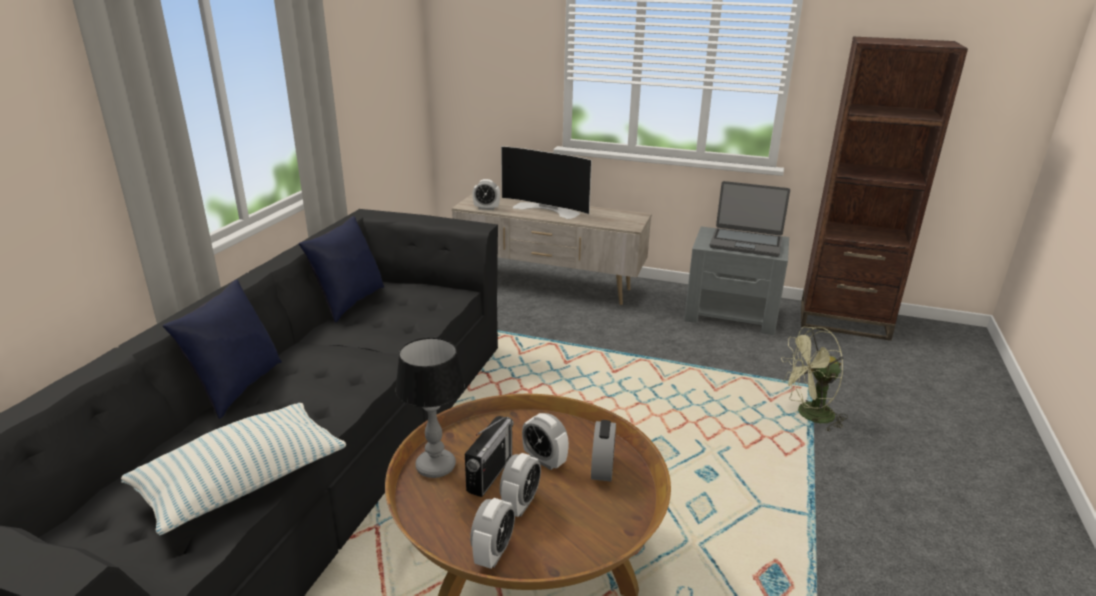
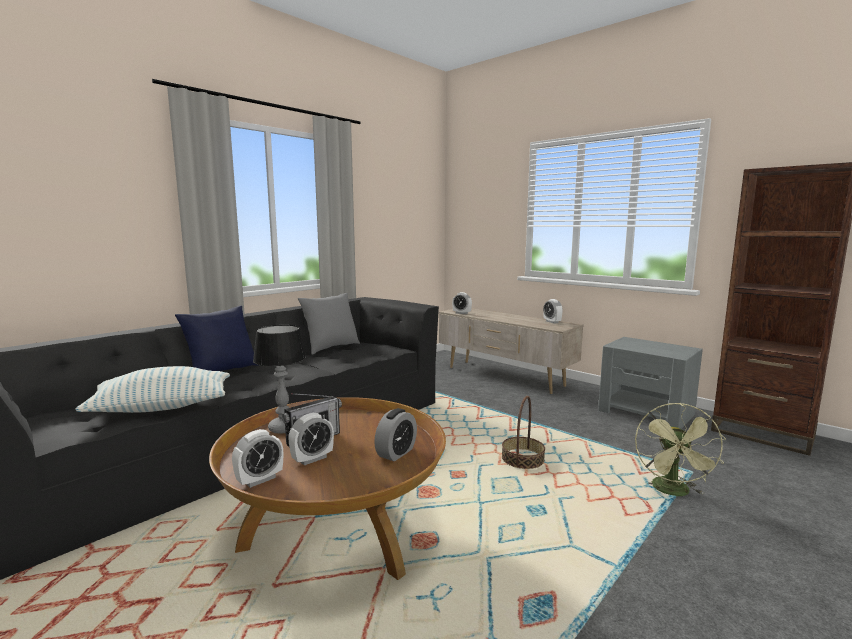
camera: 25 degrees right, 15 degrees down
(349, 302) = (331, 347): blue pillow -> grey pillow
(544, 460) = (359, 440): alarm clock -> alarm clock (552, 322)
(547, 209) = (504, 316): television -> none
(652, 411) = (522, 459): none -> basket
(746, 243) = (655, 348): laptop -> none
(808, 415) = (673, 492): green fan -> green fan turned 90 degrees counterclockwise

